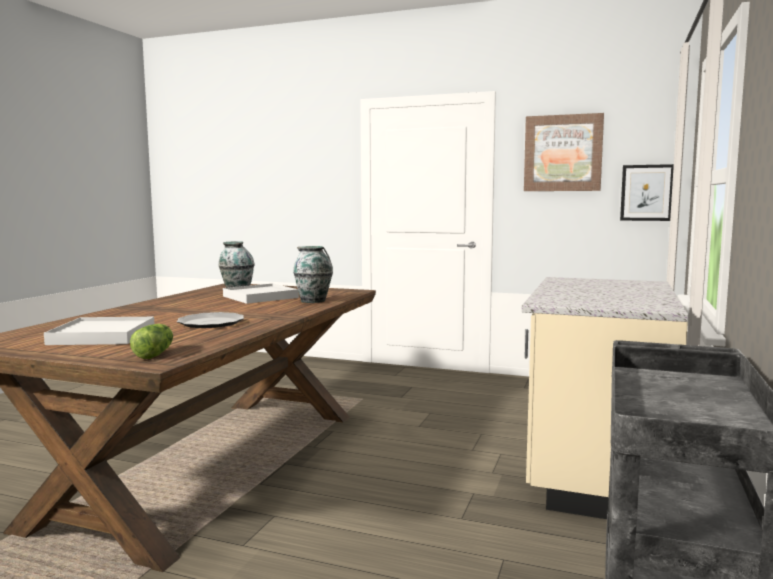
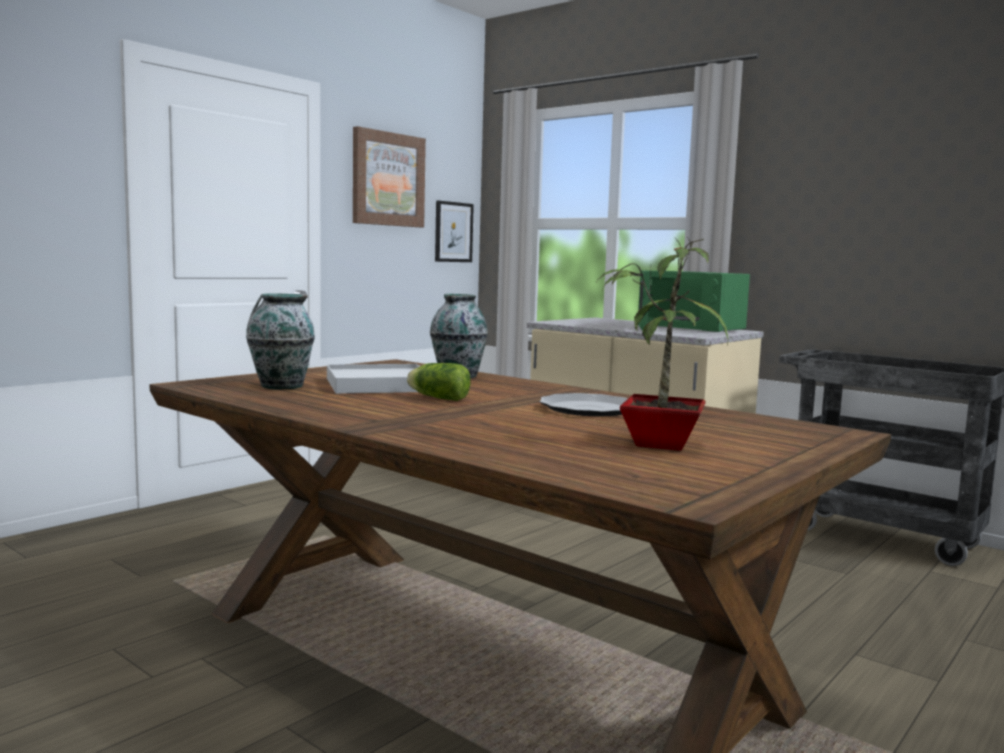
camera: 70 degrees left, 0 degrees up
(102, 336) = (656, 444): white tray -> potted plant
(156, 354) = (791, 431): lettuce -> lettuce (437, 398)
(631, 298) = (687, 327): none -> green microwave

